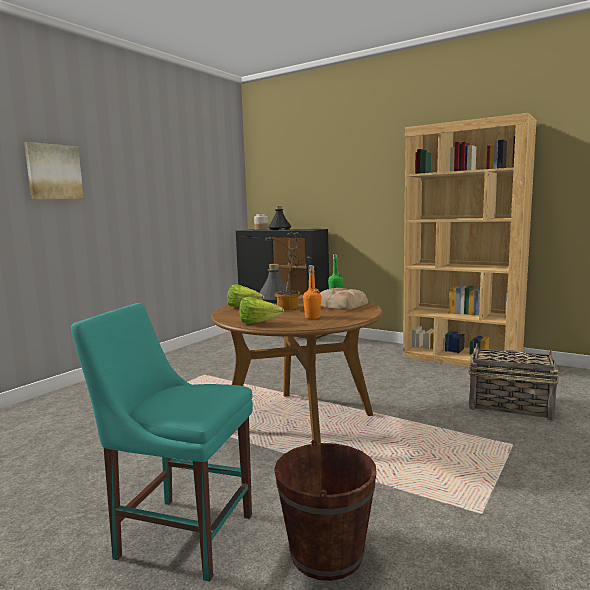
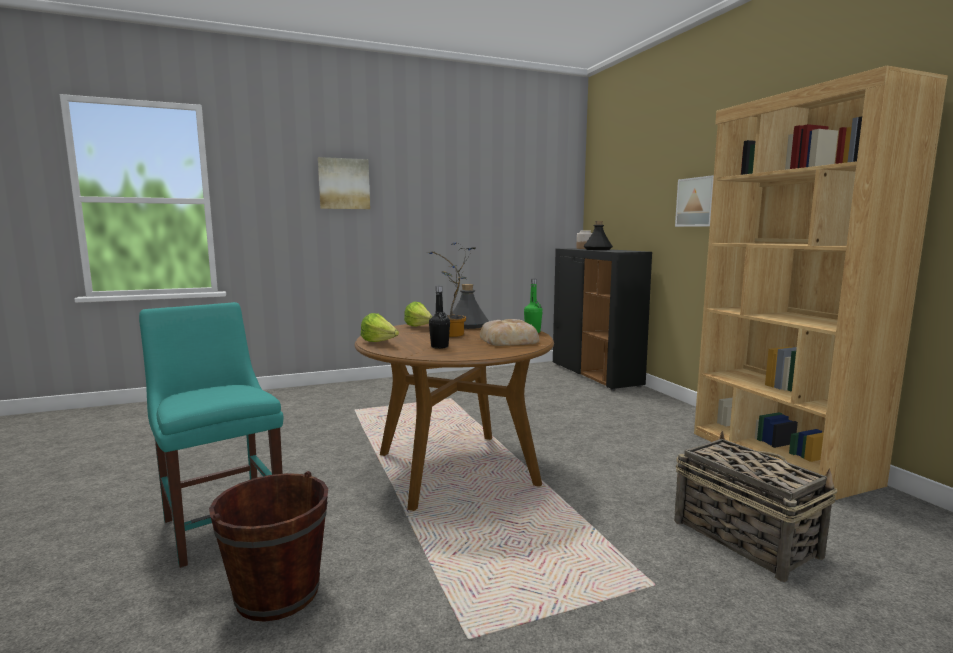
camera: 35 degrees right, 0 degrees up
(312, 317) = (439, 347): orange bottle -> black bottle
(367, 190) = (698, 202): none -> picture

